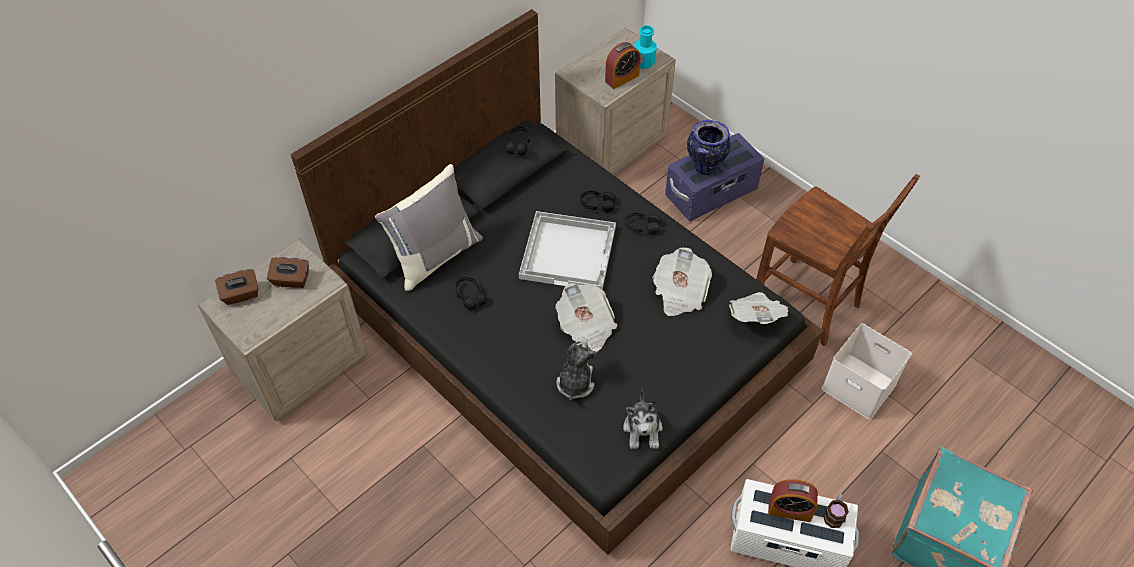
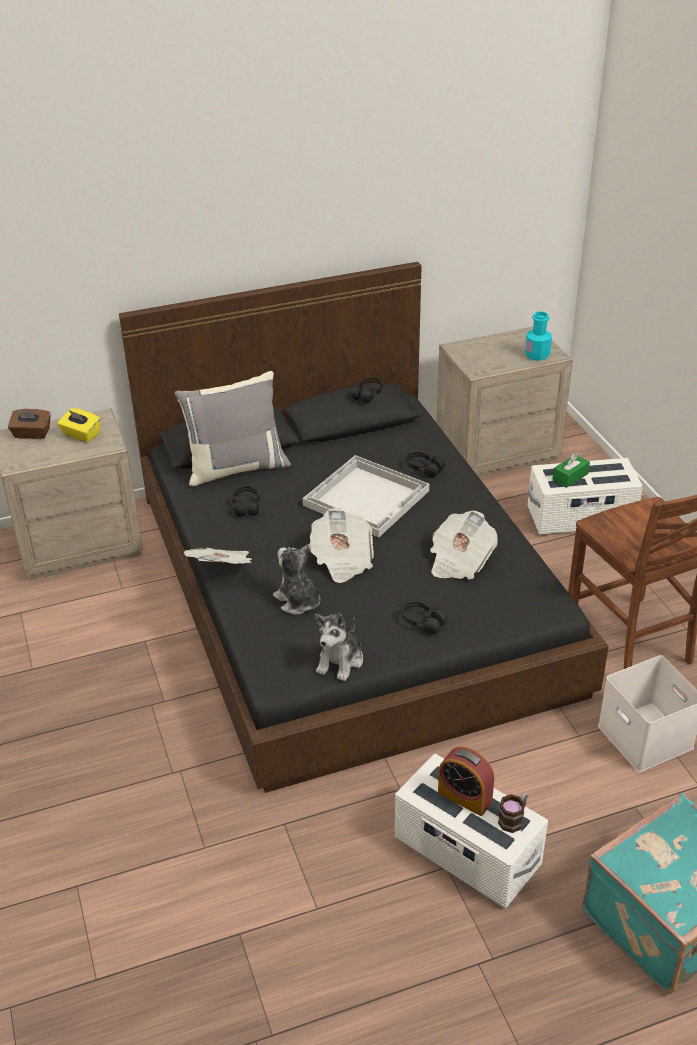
camera: 25 degrees right, 15 degrees down
(291, 280) = (81, 435): brown tissue box -> yellow tissue box
(575, 382) = (298, 601): plush toy -> plush toy turned 75 degrees counterclockwise
(622, 78) = (504, 362): alarm clock -> none
(642, 227) = (457, 498): black headphones -> black headphones (422, 622)
(705, 167) = (570, 477): vase -> green tissue box
(711, 193) = (581, 518): purple storage box -> white storage box
(755, 317) = (529, 604): newspaper -> newspaper (222, 569)

